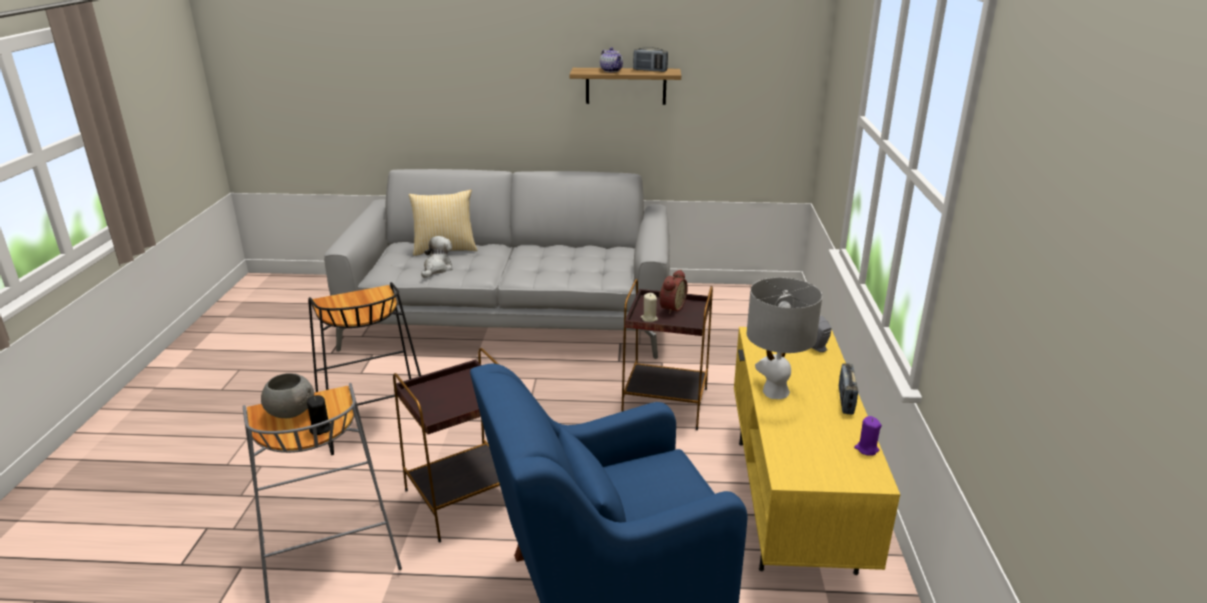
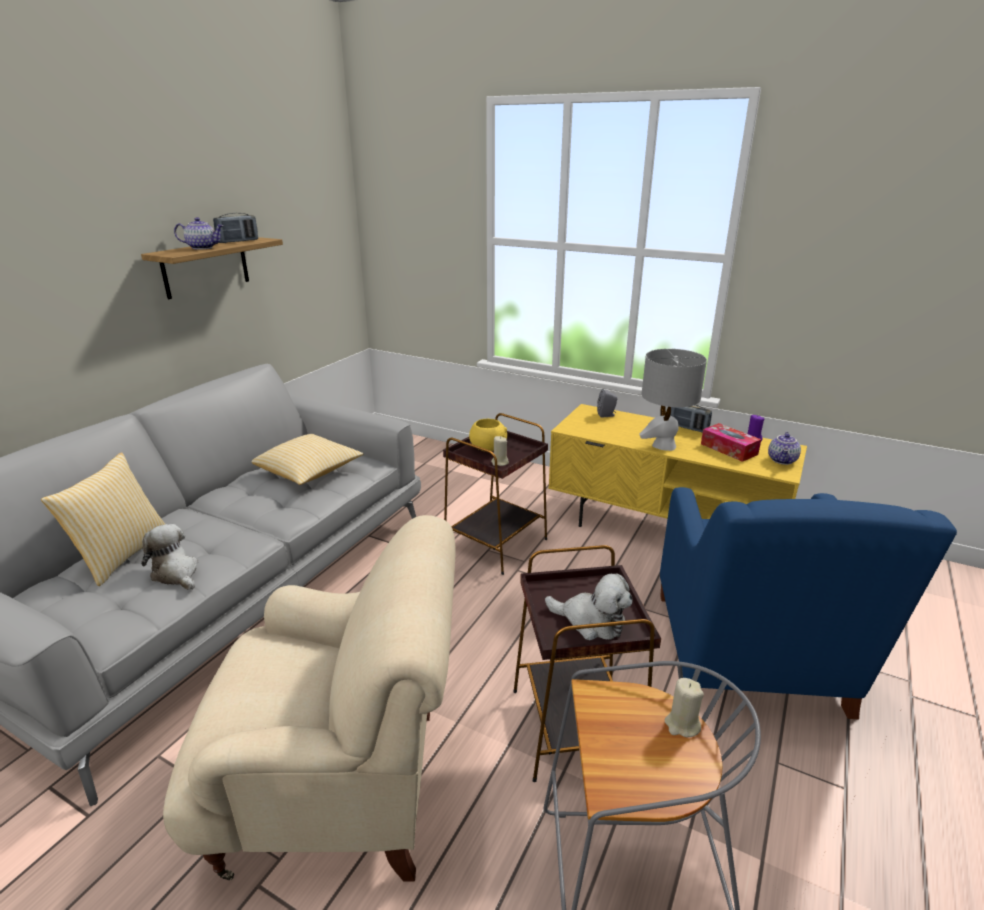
camera: 65 degrees left, 0 degrees up
(290, 412) = (629, 753): grey bowl -> none
(320, 428) = (682, 725): black candle -> beige candle
(373, 418) = (343, 788): black stool -> beige armchair
(441, 400) = (591, 621): none -> plush toy
(584, 263) = (309, 472): none -> pillow
(671, 308) = (487, 448): alarm clock -> yellow bowl
(815, 433) = (728, 449): none -> tissue box
(825, 475) = (782, 460): none -> teapot

